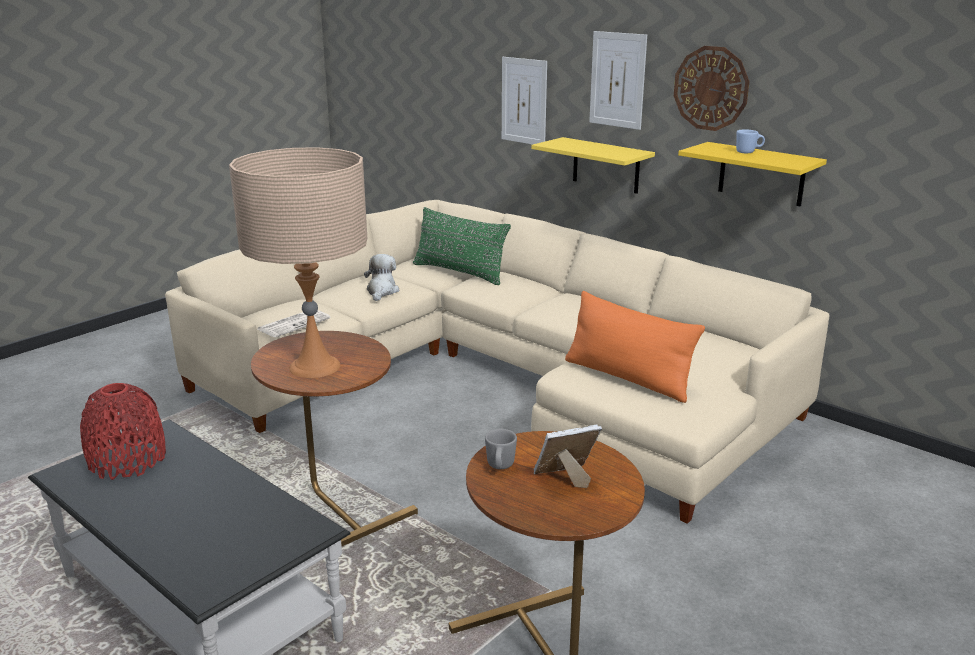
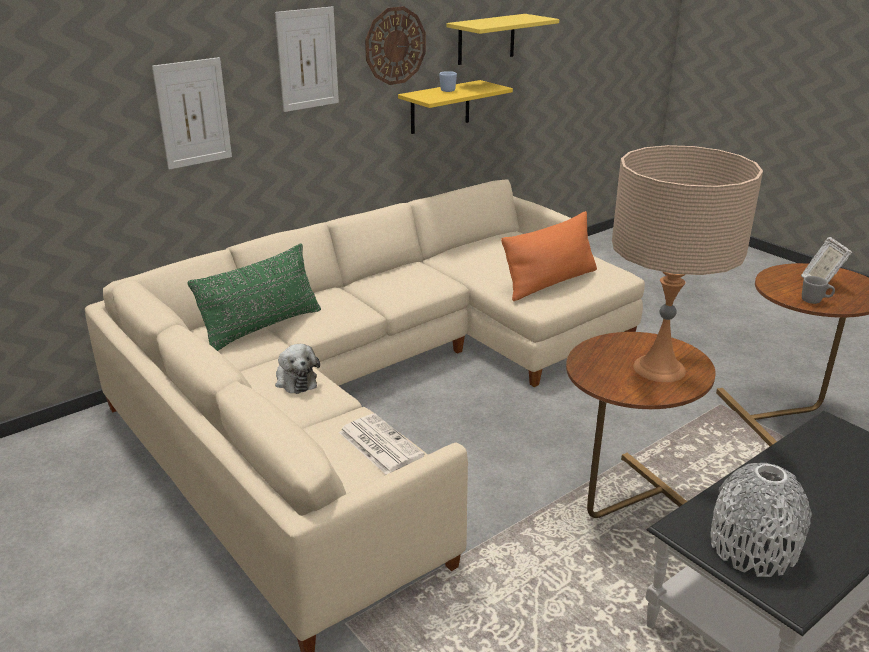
camera: 80 degrees left, 5 degrees up
(127, 460) = (753, 547): red vase -> grey vase
(381, 291) = (295, 380): plush toy -> plush toy turned 135 degrees counterclockwise
(606, 165) = (306, 150): yellow shelf -> yellow shelf (486, 39)

